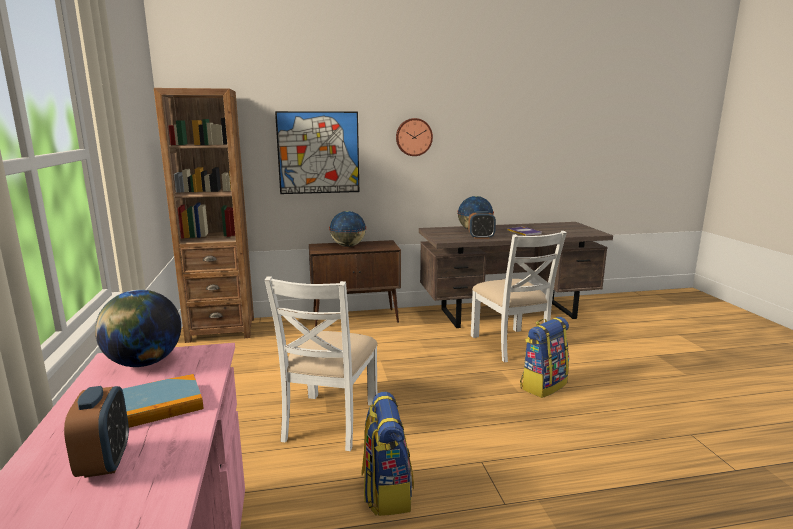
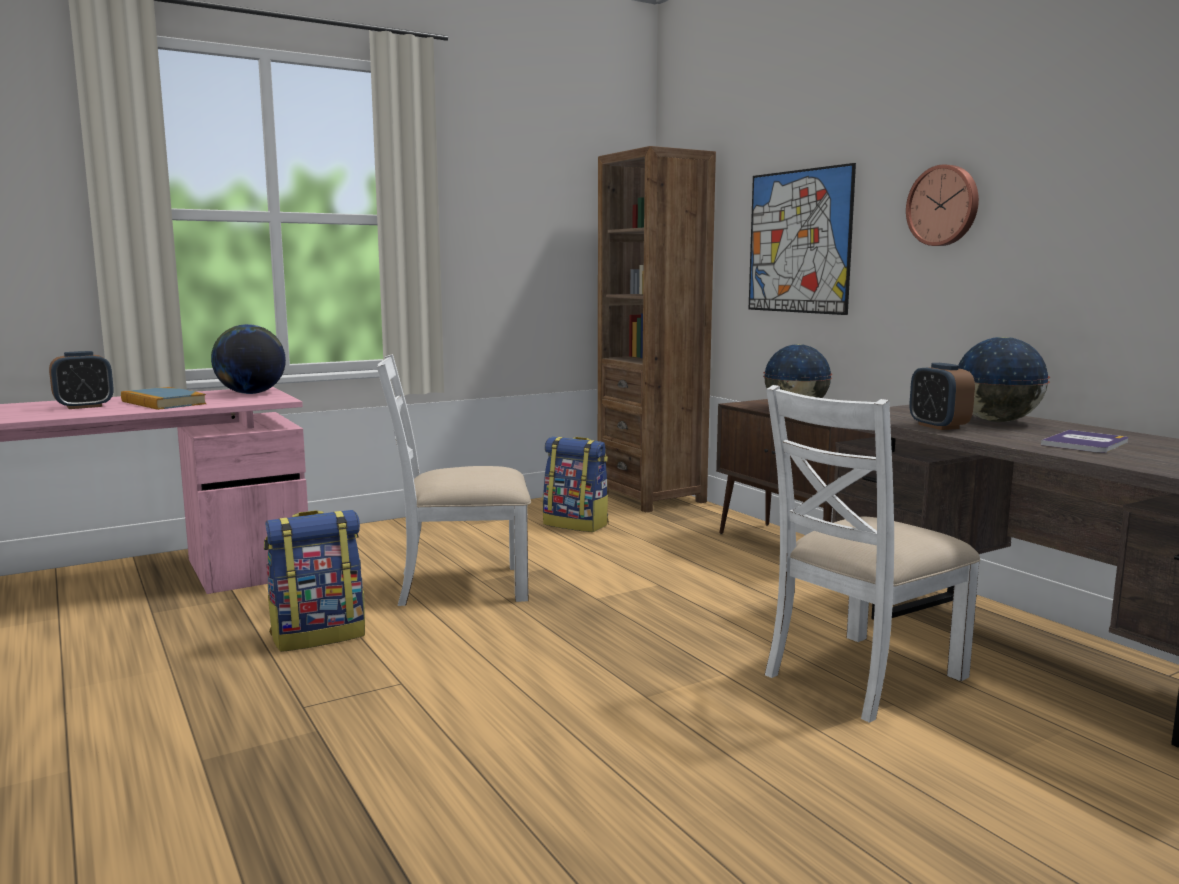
camera: 70 degrees right, 5 degrees down
(543, 385) = (698, 718): backpack -> backpack (577, 524)

